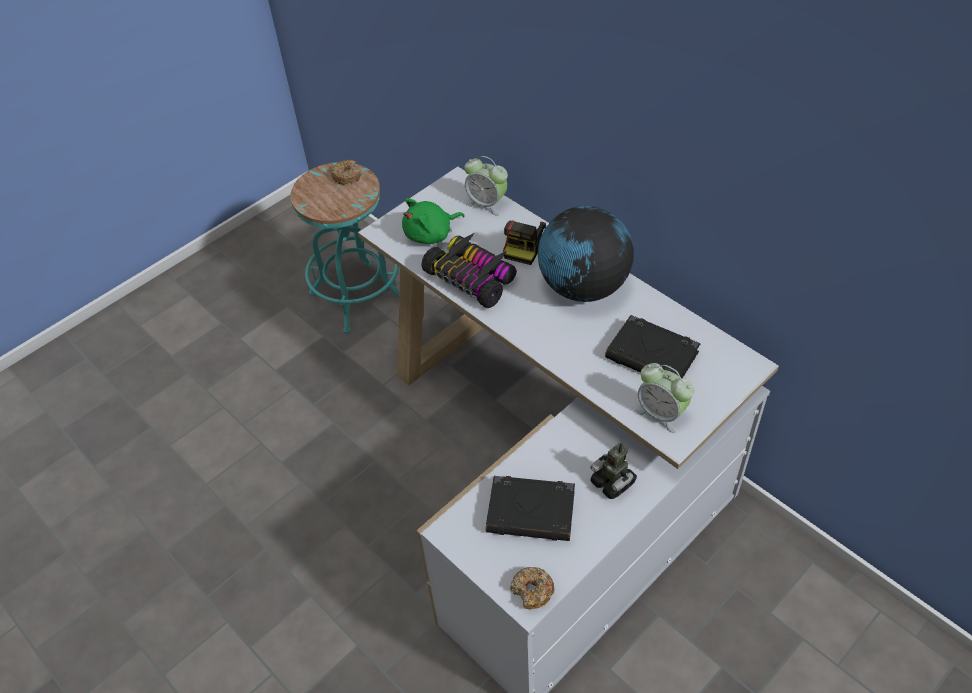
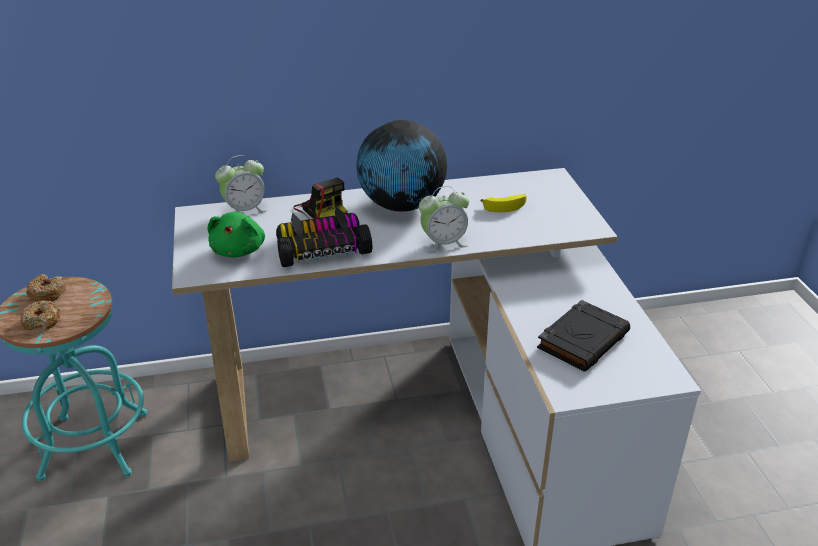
camera: 60 degrees left, 15 degrees down
(532, 591) = (662, 371): donut -> donut (42, 321)
(613, 482) = (586, 290): toy robot -> none
(653, 356) = (505, 206): black book -> banana
(661, 413) = (564, 224): alarm clock -> alarm clock (443, 243)

